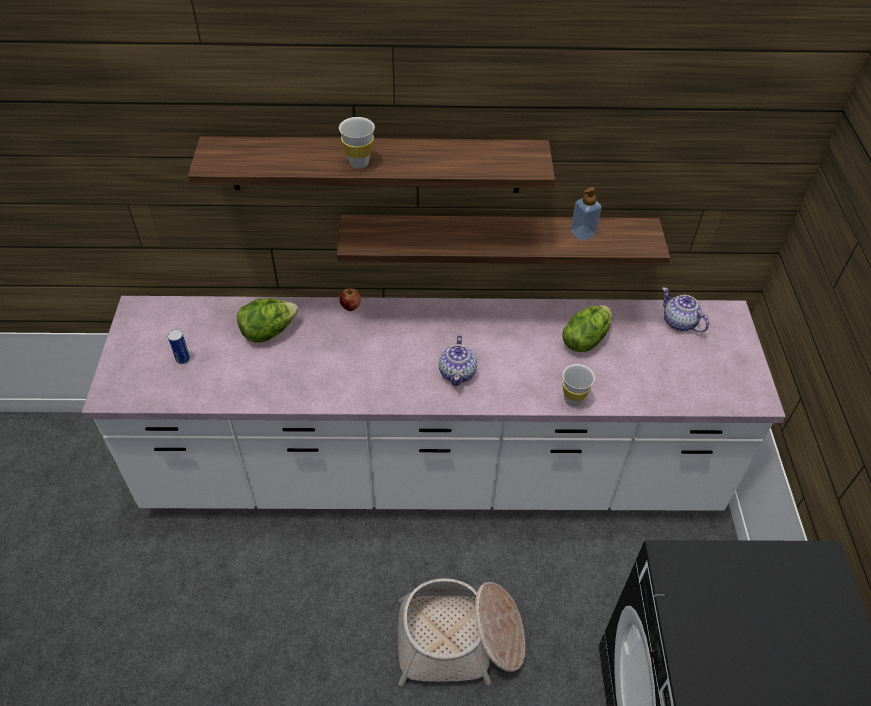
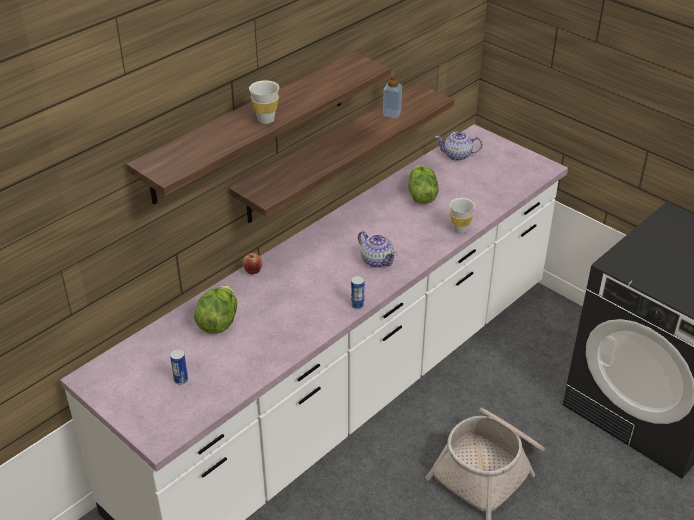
camera: 45 degrees left, 10 degrees down
(384, 401) = (357, 305): none -> can

